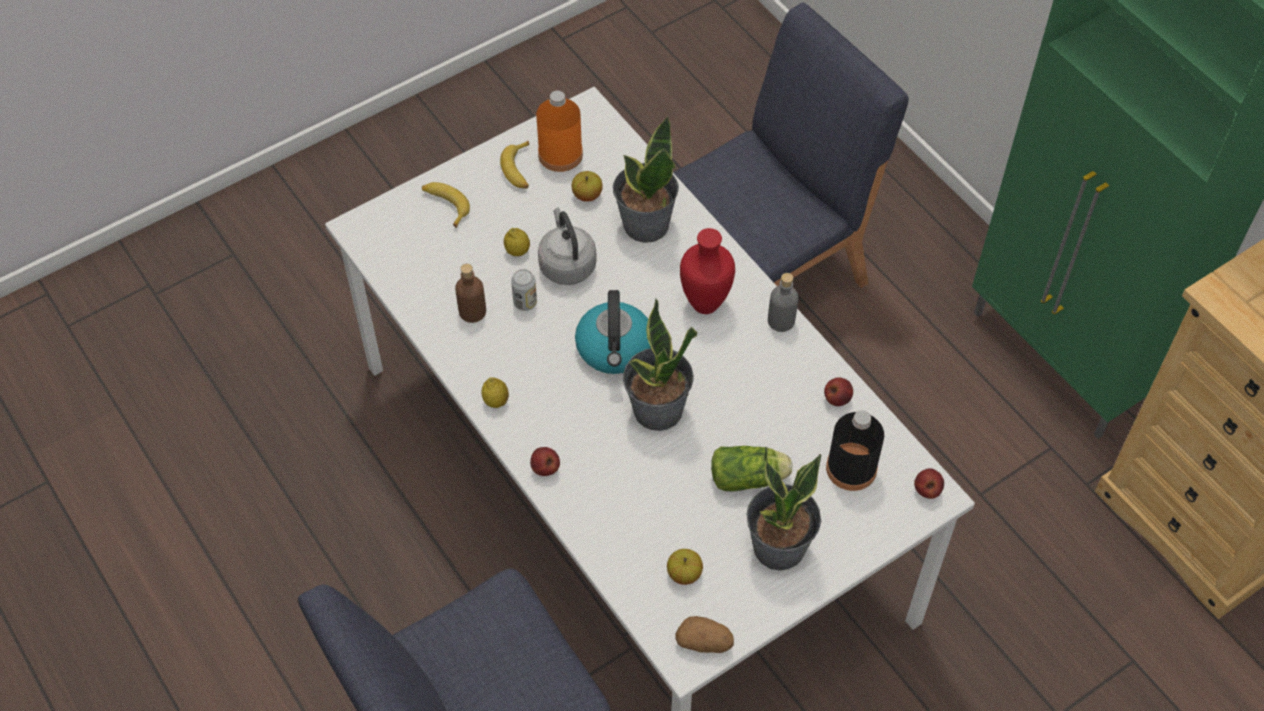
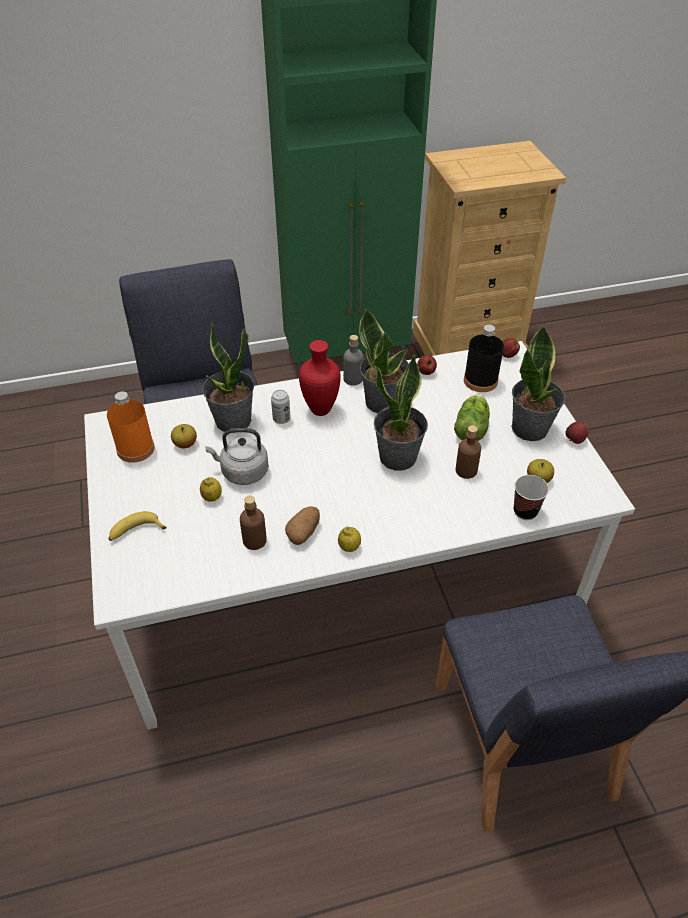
camera: 70 degrees left, 10 degrees down
(519, 170) = (133, 476): banana -> none
(525, 302) = (264, 505): can -> can (281, 419)
(545, 468) = (424, 533): apple -> apple (574, 440)
(615, 349) = (334, 466): kettle -> none
(622, 569) = (525, 511): none -> cup
(666, 489) = (466, 470): none -> brown bottle
(704, 642) = (595, 484): potato -> potato (304, 532)
(753, 366) = (383, 401): none -> potted plant

